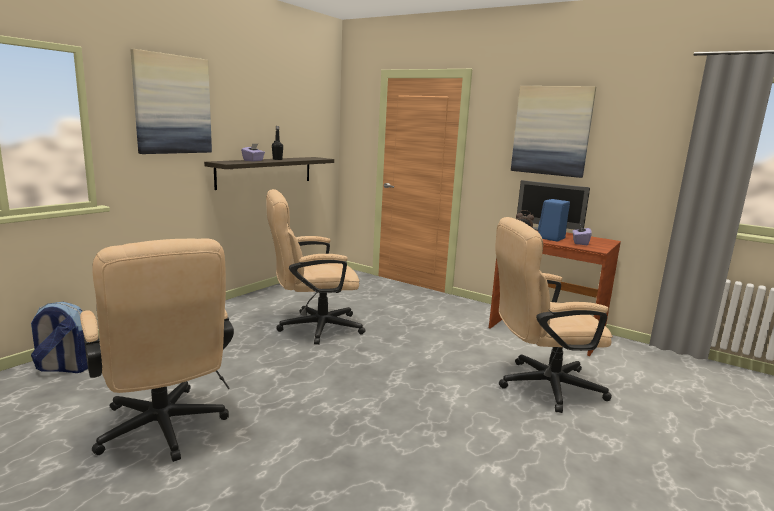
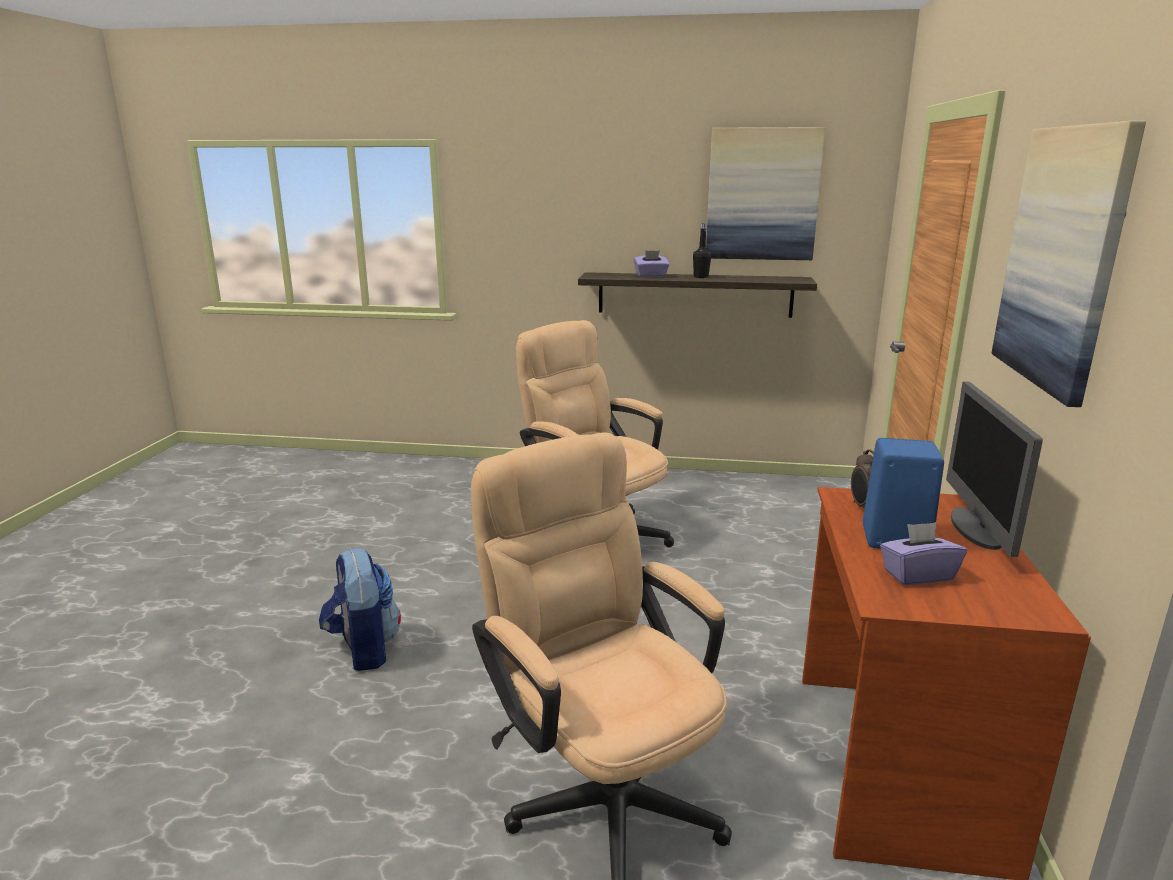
camera: 65 degrees right, 5 degrees up
(64, 368) = (380, 467): backpack -> backpack (363, 649)
(164, 432) = (296, 545): beige office chair -> none
(172, 105) = (541, 197): picture -> picture (762, 194)

